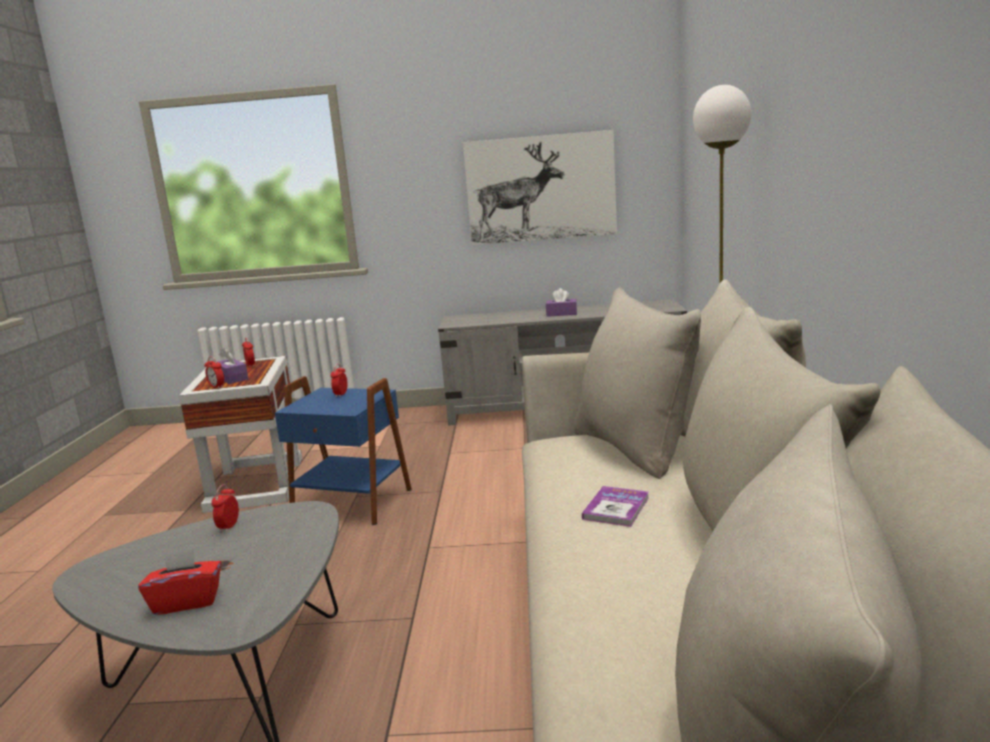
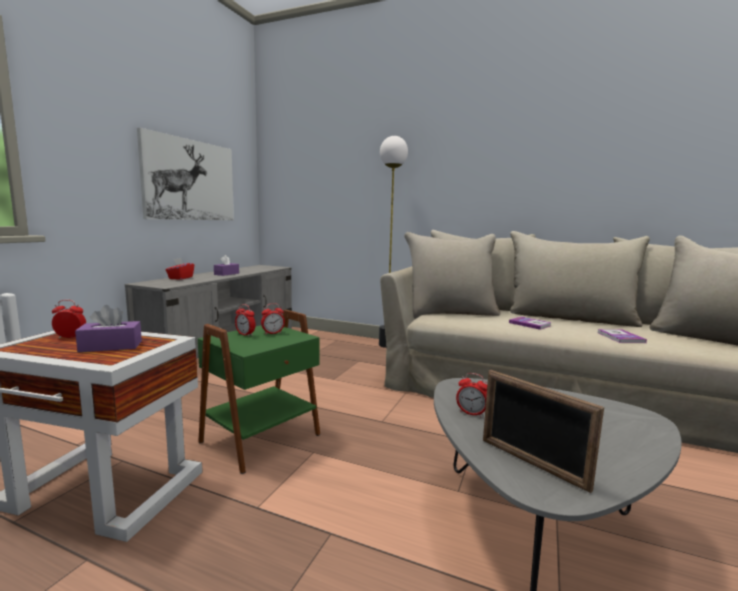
camera: 70 degrees left, 5 degrees down
(127, 563) = (532, 463): none -> picture frame
(187, 601) = (611, 434): red tissue box -> red tissue box (180, 278)
(216, 387) = (134, 353): alarm clock -> alarm clock (273, 333)
(351, 503) = (262, 439): blue side table -> green side table
(608, 598) = (620, 337): none -> book

